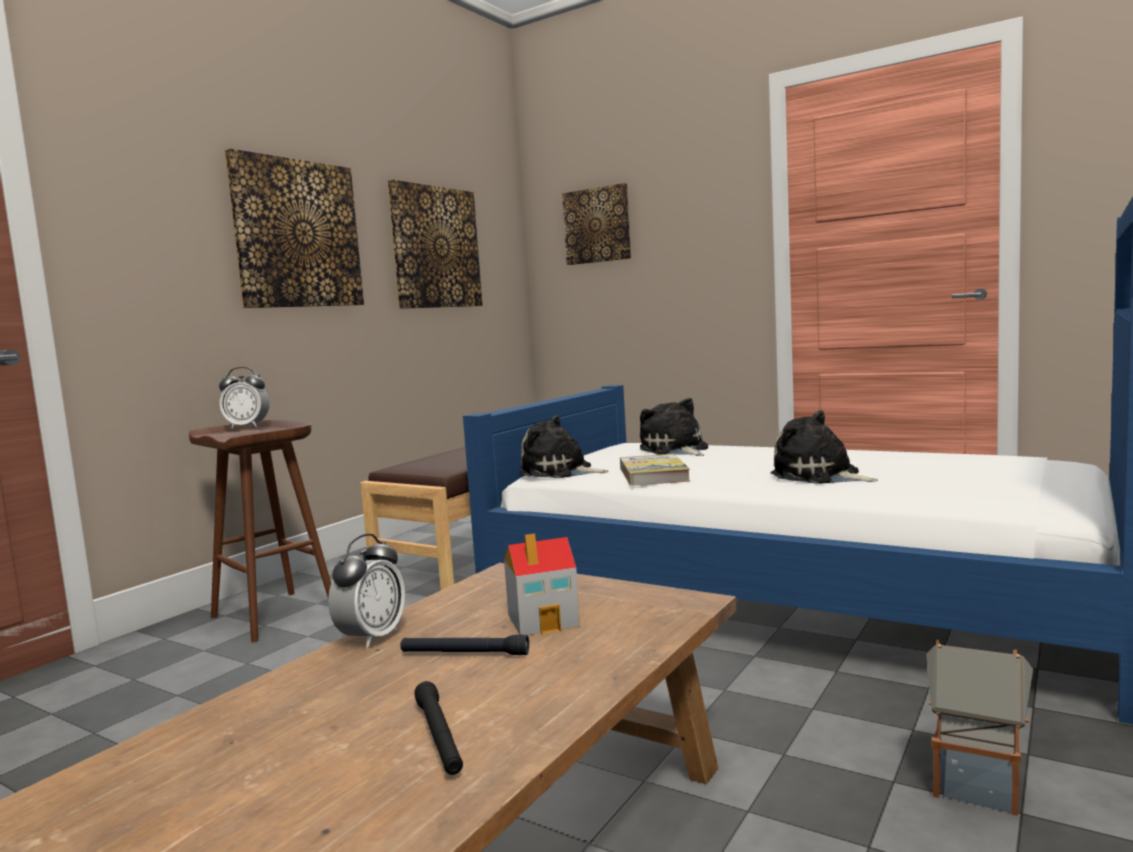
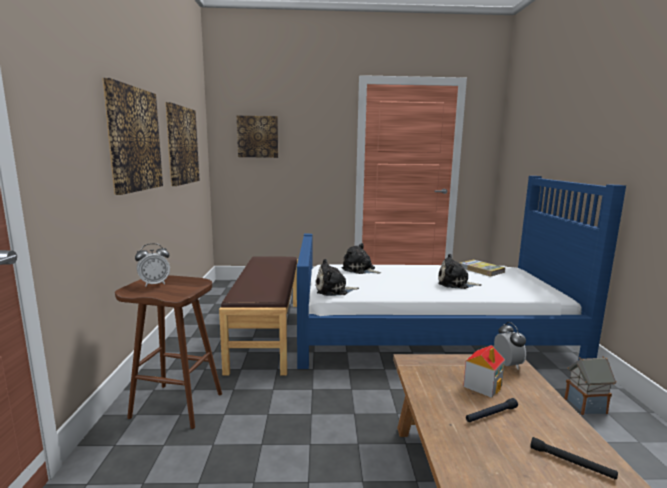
camera: 35 degrees left, 5 degrees up
(372, 638) = (434, 418): alarm clock -> alarm clock (507, 365)
(653, 474) = (385, 288): book -> book (481, 270)

